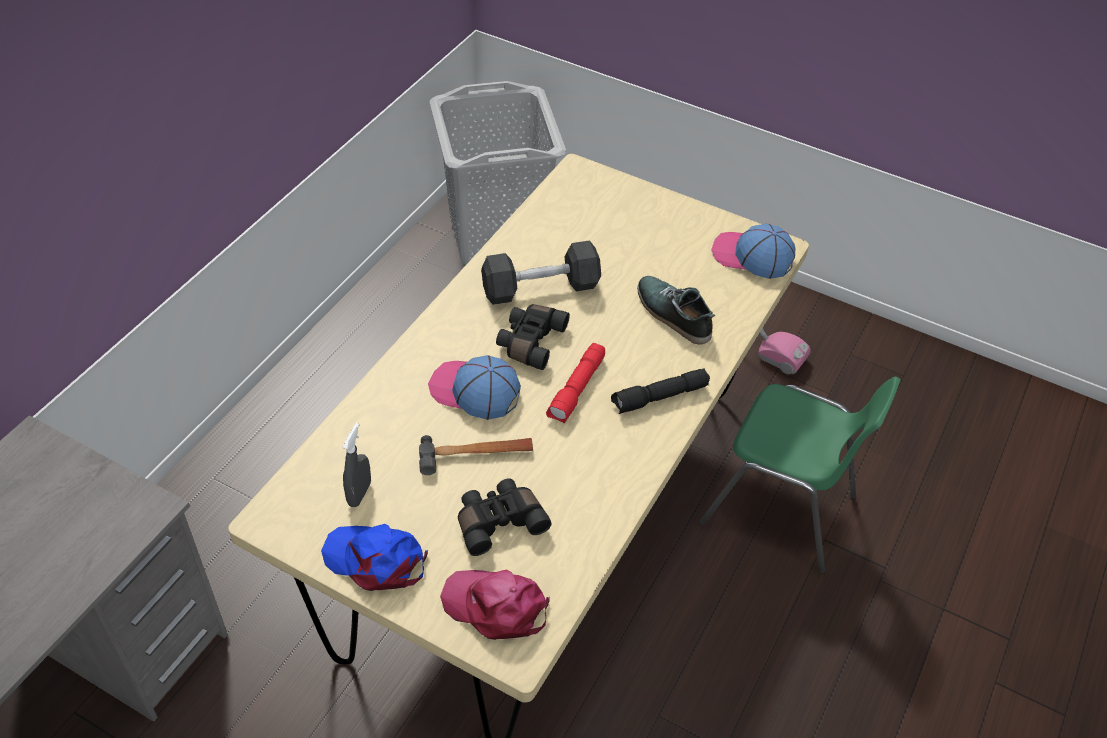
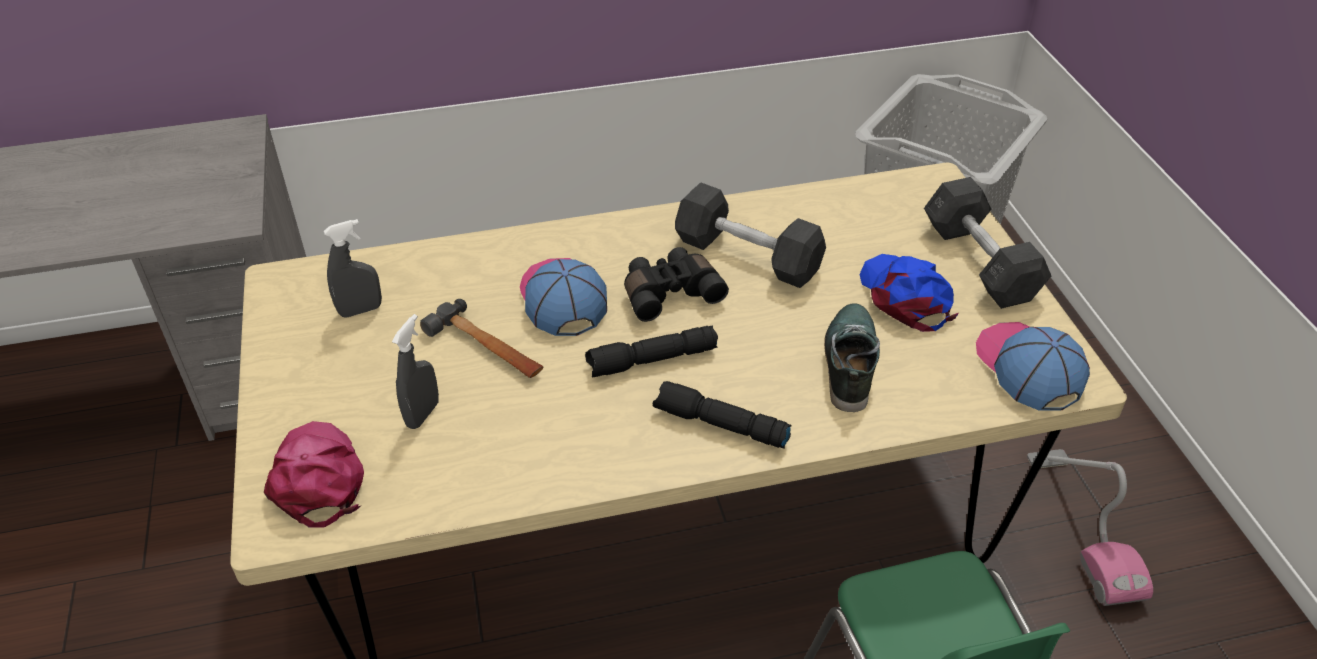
camera: 50 degrees right, 5 degrees down
(376, 560) = (296, 367): blue cap -> blue cap (906, 297)
(499, 521) = (422, 414): black binoculars -> grey spray bottle
(577, 390) = (651, 361): red flashlight -> black flashlight
(660, 209) = (980, 262): none -> grey dumbbell

